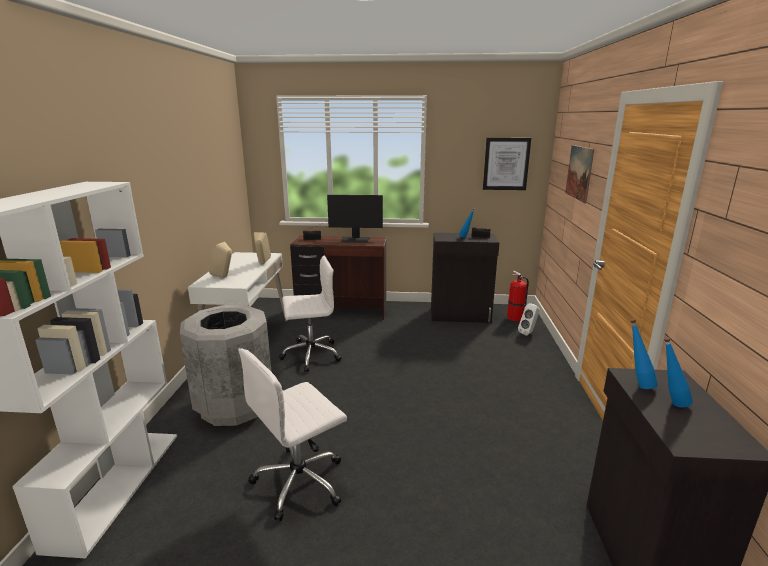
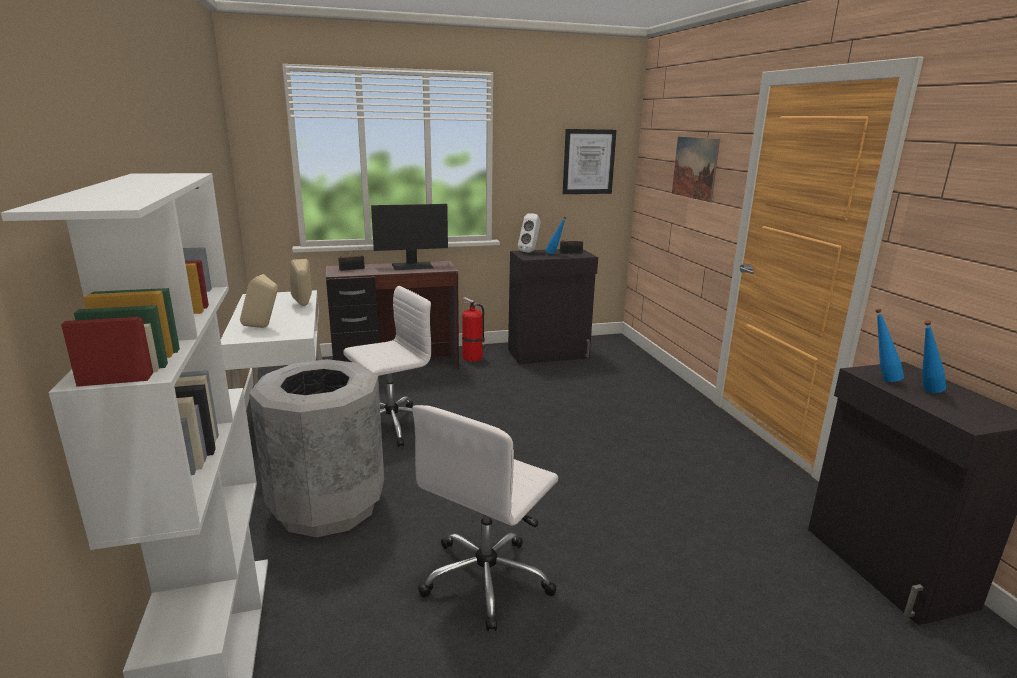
camera: 20 degrees left, 0 degrees up
(516, 318) = (612, 349): fire extinguisher -> fire extinguisher (473, 357)
(528, 333) = (637, 364): white speaker -> white speaker (530, 251)

